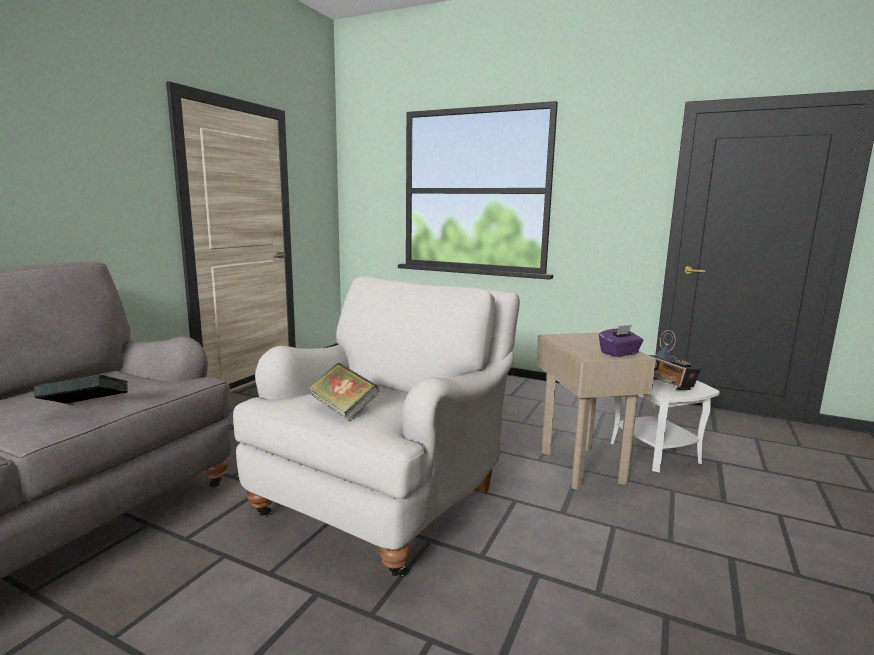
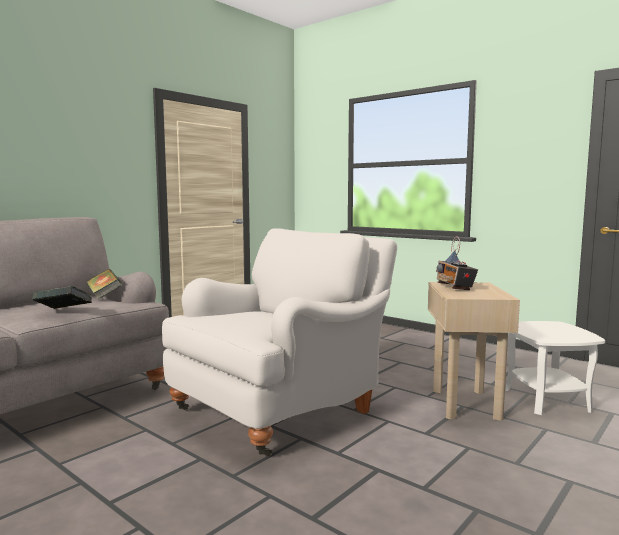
camera: 15 degrees right, 5 degrees down
(343, 409) = (235, 323): book -> book (104, 295)
(619, 353) = (489, 295): purple tissue box -> none
(669, 385) = (556, 333): radio -> radio (455, 287)

